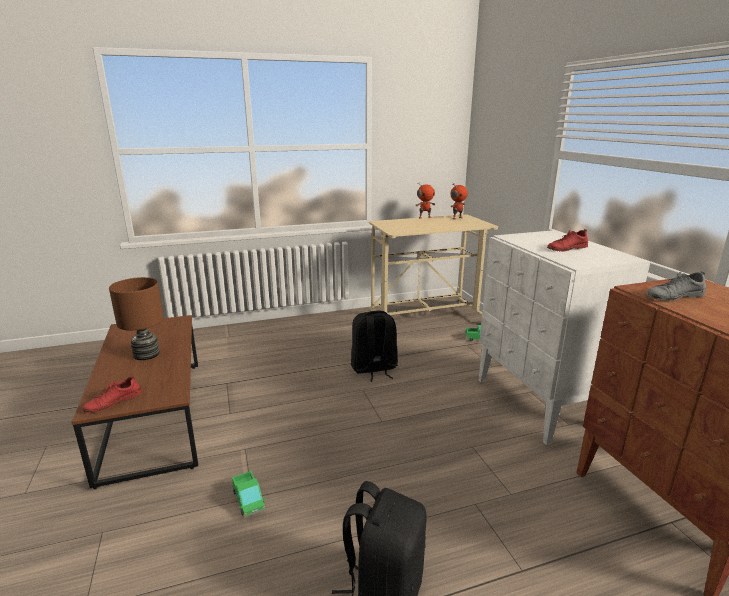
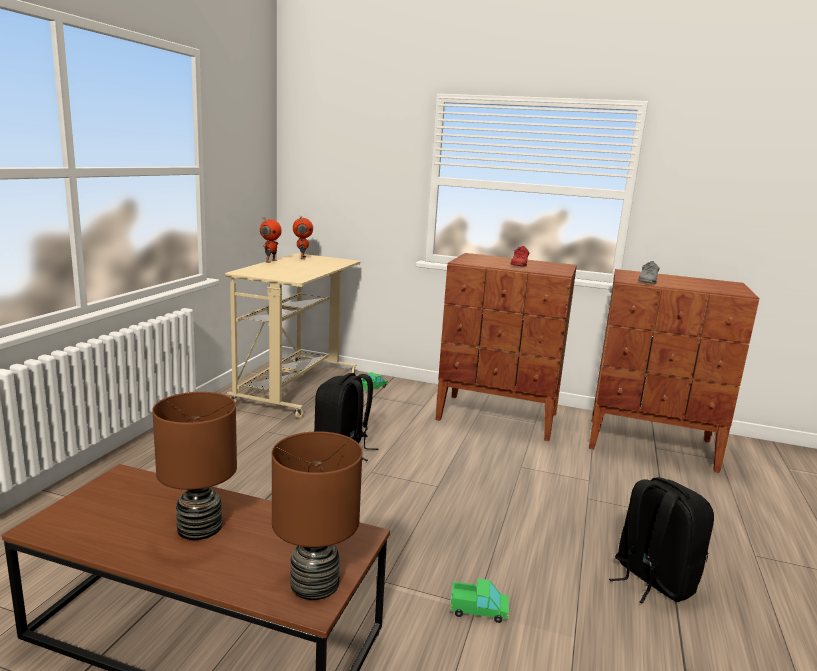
camera: 55 degrees left, 5 degrees down
(113, 402) = (315, 584): red shoe -> brown table lamp
(538, 403) = (497, 418): white dresser -> brown dresser

